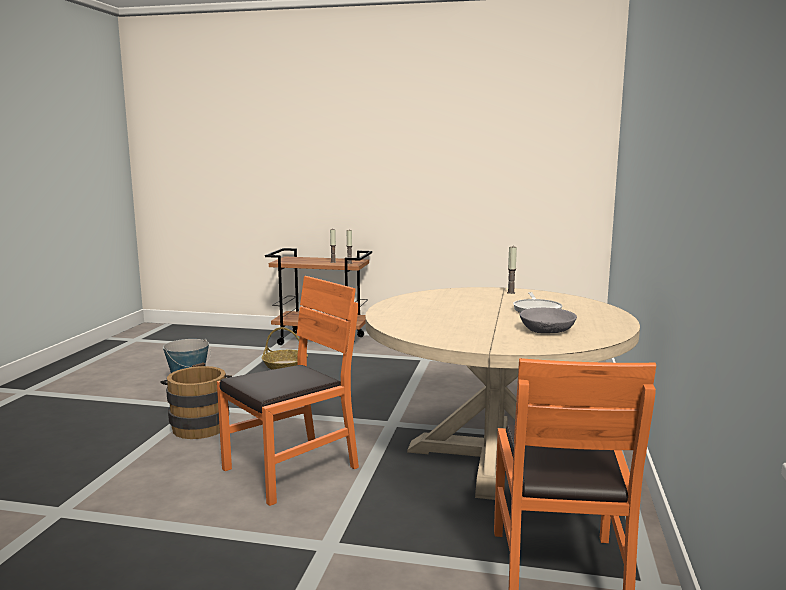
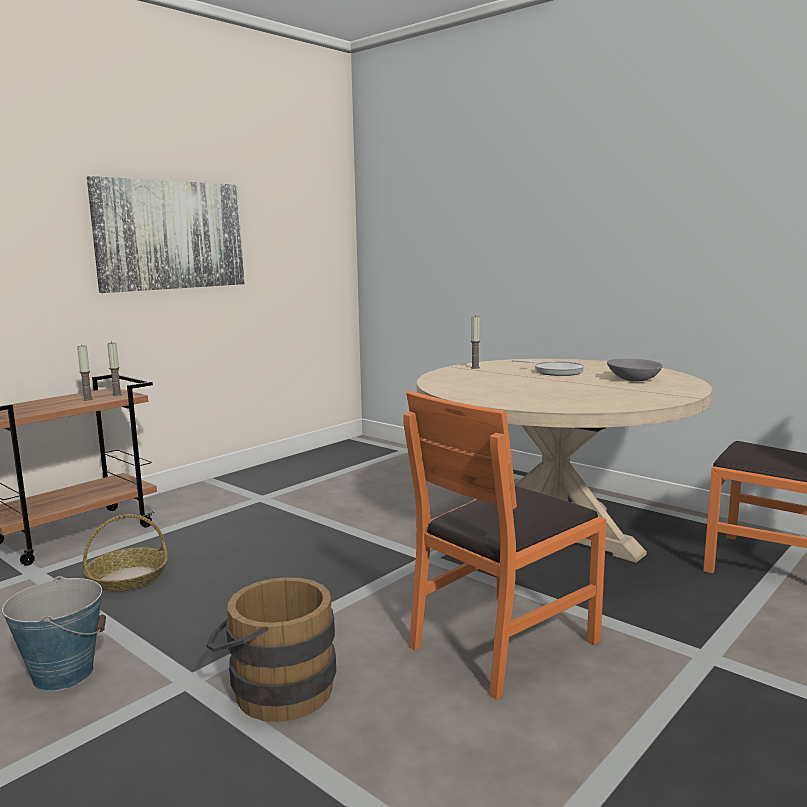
camera: 60 degrees left, 0 degrees up
(291, 469) = (503, 642): orange chair -> orange chair turned 120 degrees counterclockwise
(424, 162) = (171, 235): none -> picture

